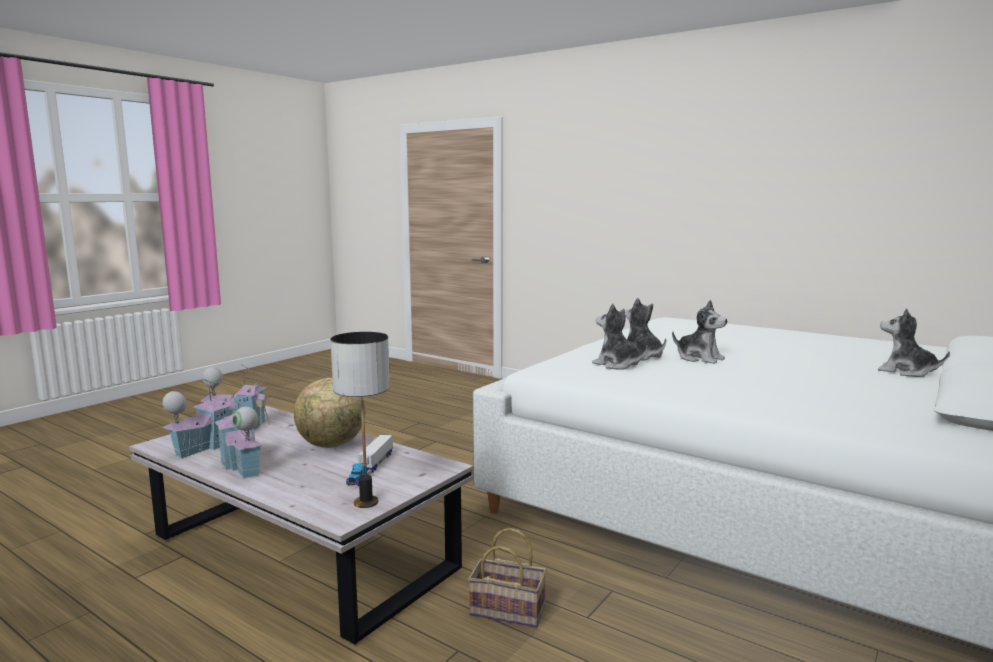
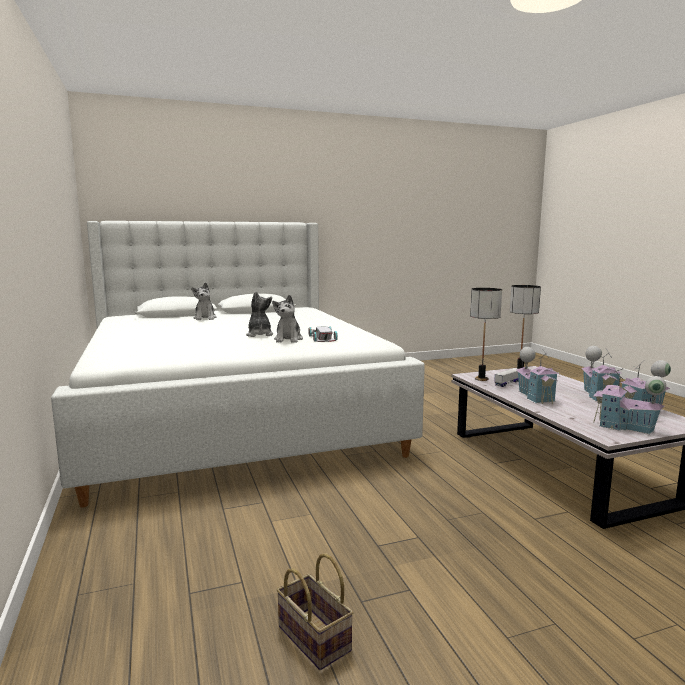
camera: 145 degrees left, 0 degrees up
(332, 445) = (535, 397): globe -> toy house
(418, 463) = (482, 379): none -> table lamp
(509, 610) = (447, 419): basket -> basket (311, 638)
(617, 365) = (323, 338): plush toy -> white toy car

